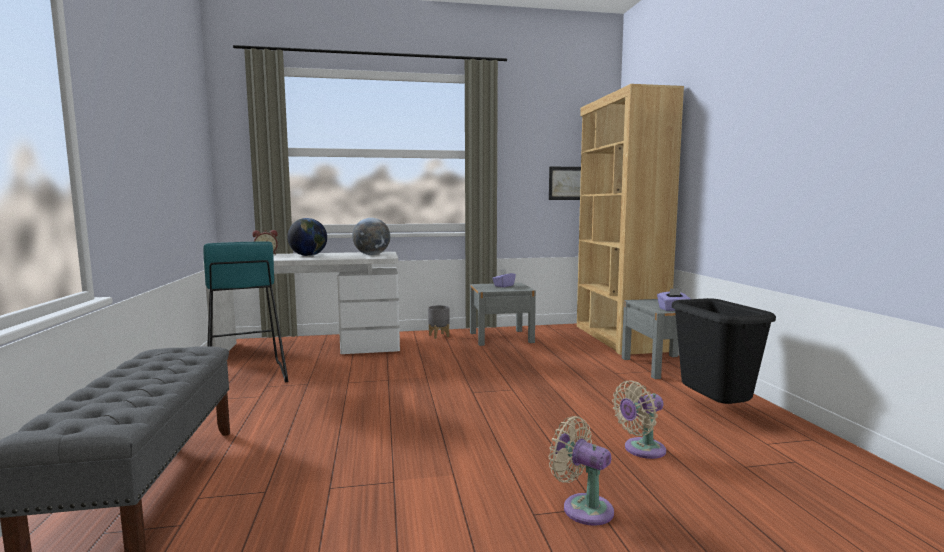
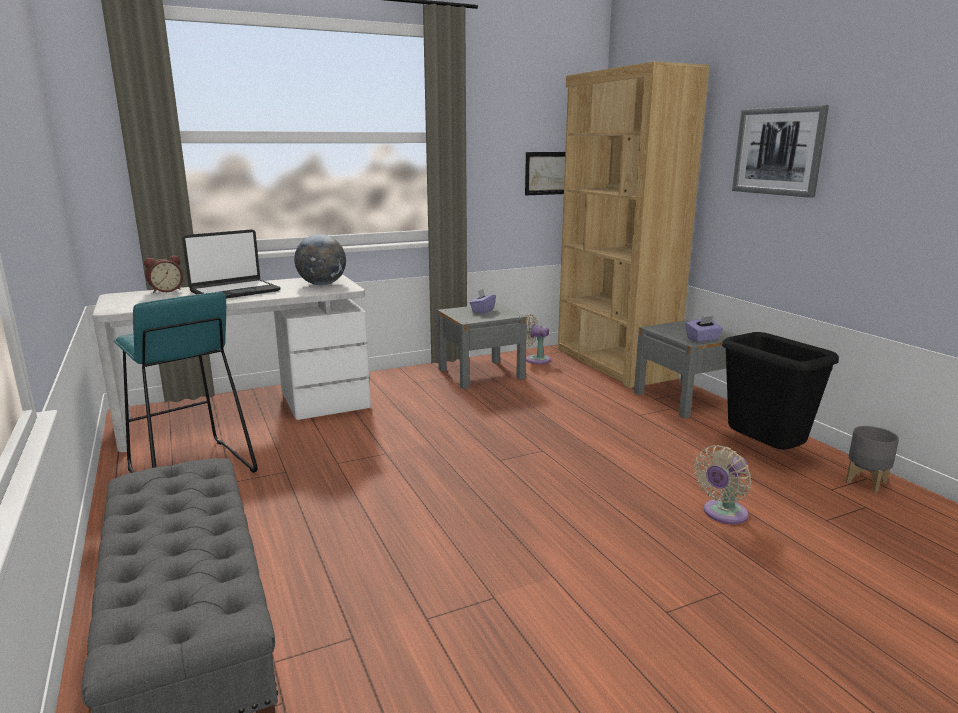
camera: 15 degrees left, 10 degrees up
(308, 255) = (235, 291): globe -> laptop
(438, 335) = (402, 377): grey planter -> grey planter (865, 482)
(583, 507) = (708, 595): beige fan -> beige fan (535, 359)
(734, 146) = (778, 151): none -> picture

